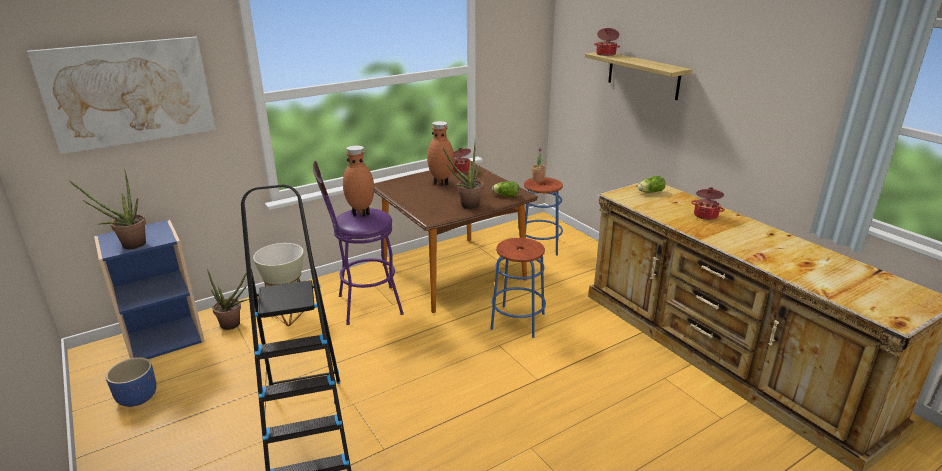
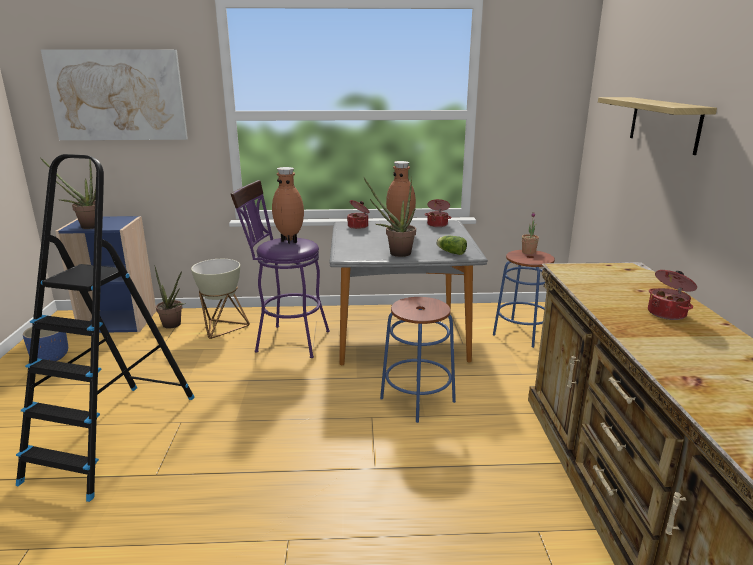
camera: 30 degrees right, 5 degrees down
(454, 272) = (401, 334): brown dining table -> grey dining table
(606, 54) = (624, 98): cooking pot -> cooking pot (358, 226)
(649, 192) = (616, 273): lettuce -> none

